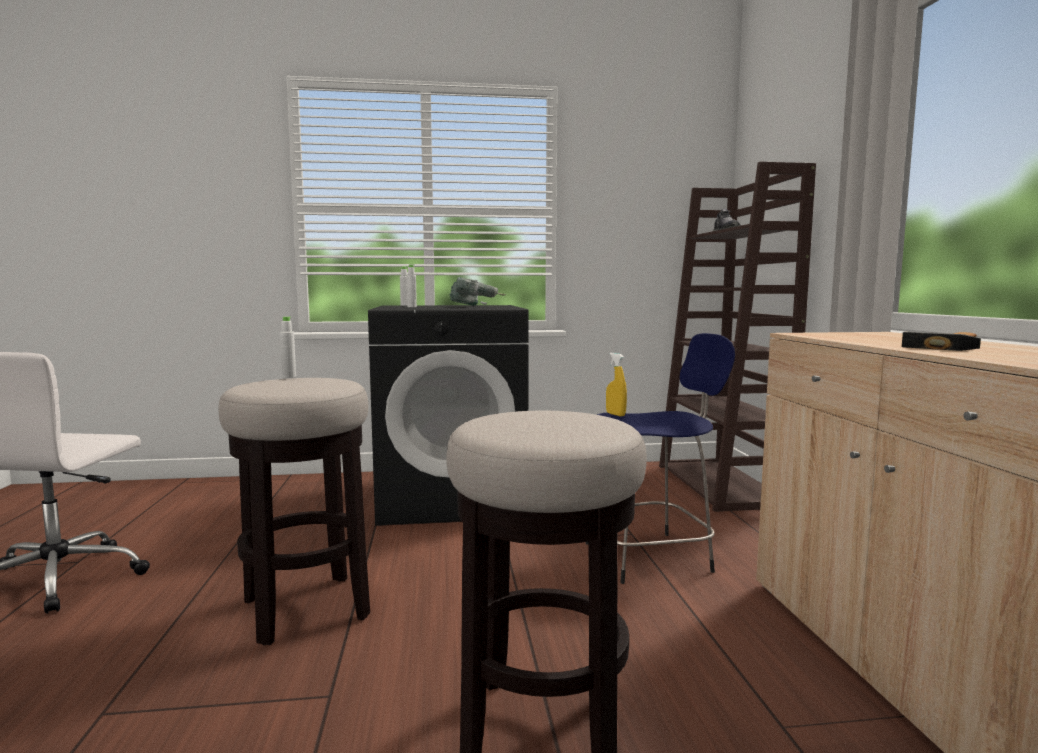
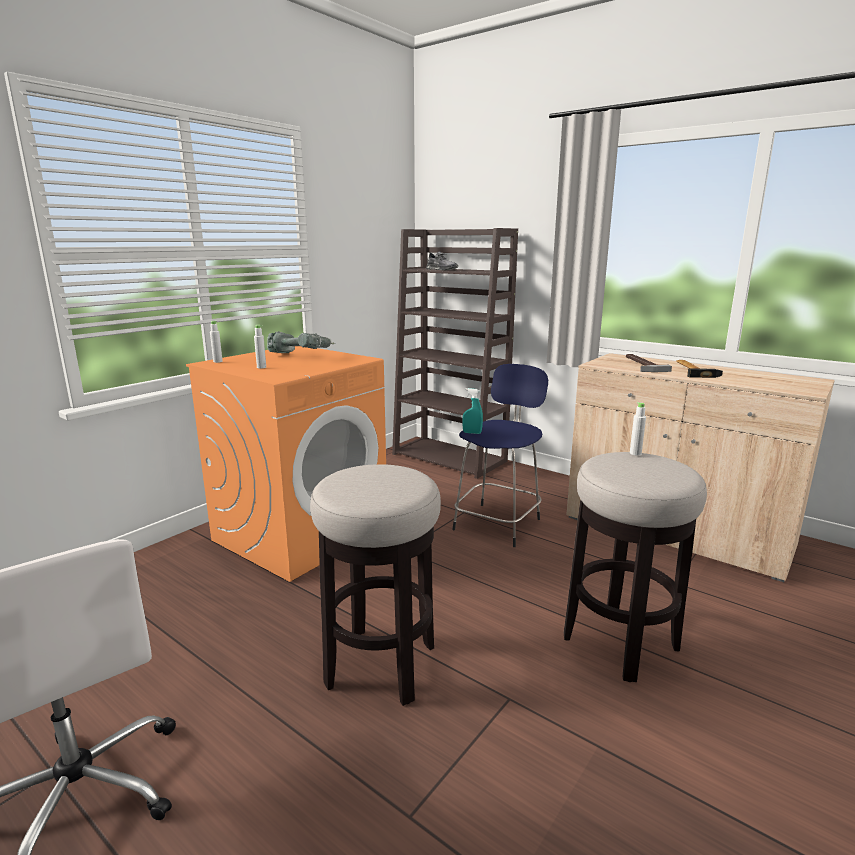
camera: 45 degrees left, 10 degrees up
(289, 377) = (338, 476): white bottle -> white bottle (635, 453)
(452, 498) = (301, 533): black washing machine -> orange washing machine
(615, 414) = (472, 433): yellow spray bottle -> turquoise spray bottle
(878, 337) = (640, 364): none -> hammer

